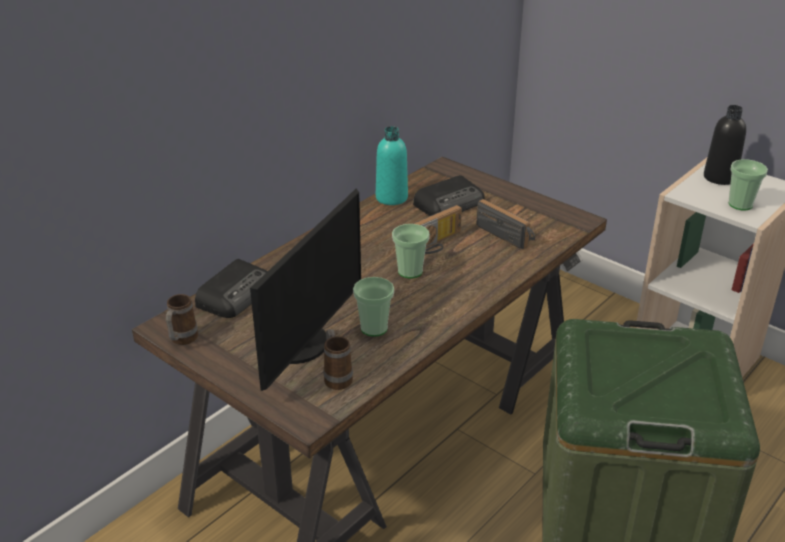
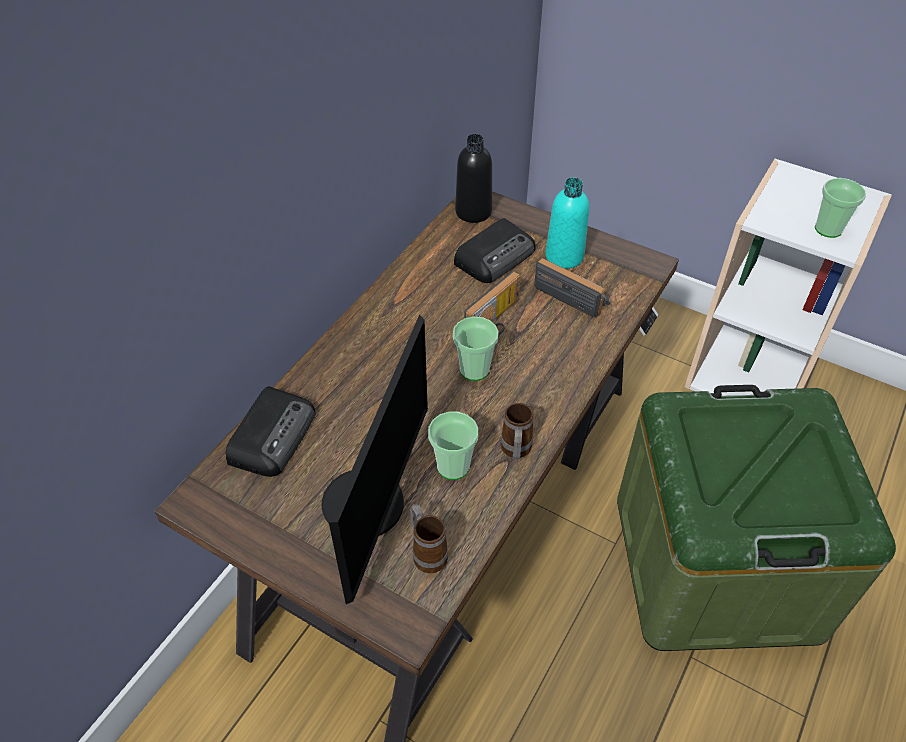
camera: 10 degrees left, 15 degrees up
(182, 341) = (222, 521): mug -> mug (515, 451)
(391, 198) = (425, 255): turquoise bottle -> turquoise bottle (564, 256)
(719, 177) = (795, 190): black bottle -> black bottle (473, 212)

